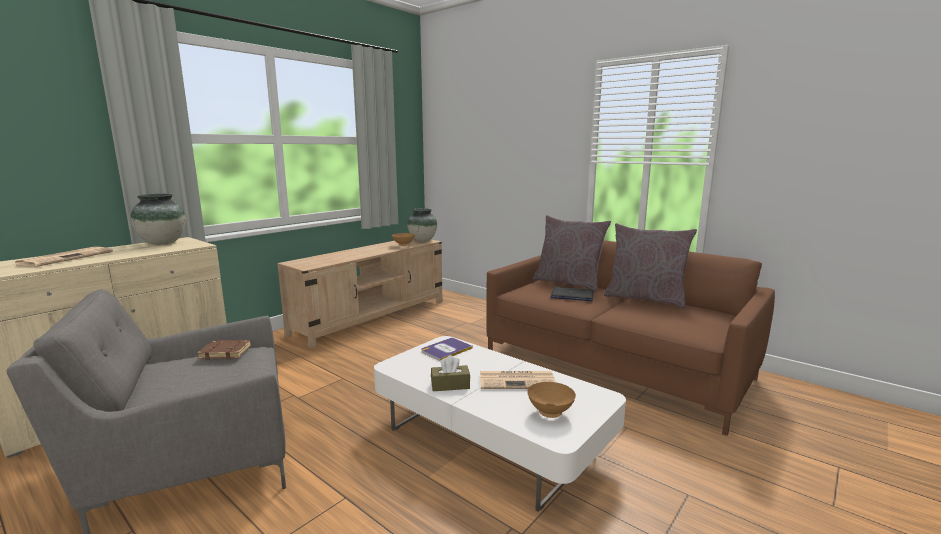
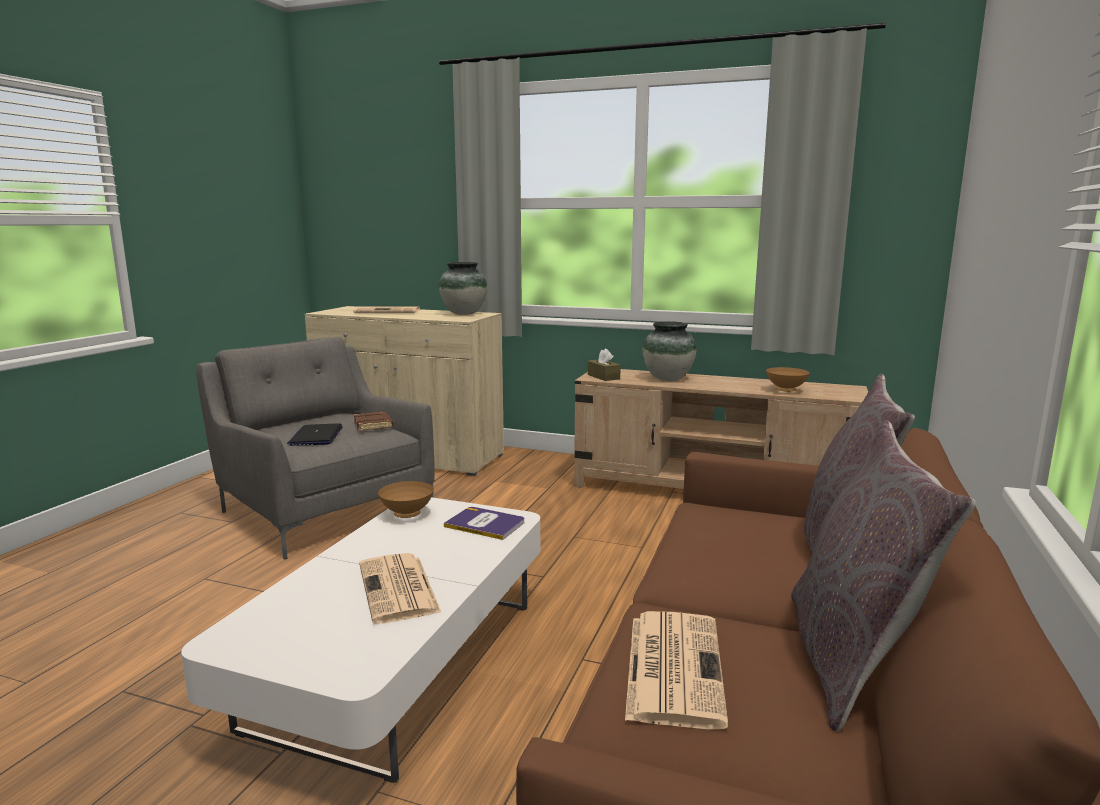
camera: 70 degrees right, 0 degrees up
(422, 240) = (846, 393): vase -> vase (668, 379)
(450, 385) = (370, 546): brown tissue box -> brown tissue box (603, 377)
(551, 413) = (295, 627): brown bowl -> brown bowl (408, 515)
(572, 295) = (745, 559): laptop -> laptop (316, 436)
(650, 318) = (673, 666): none -> newspaper

